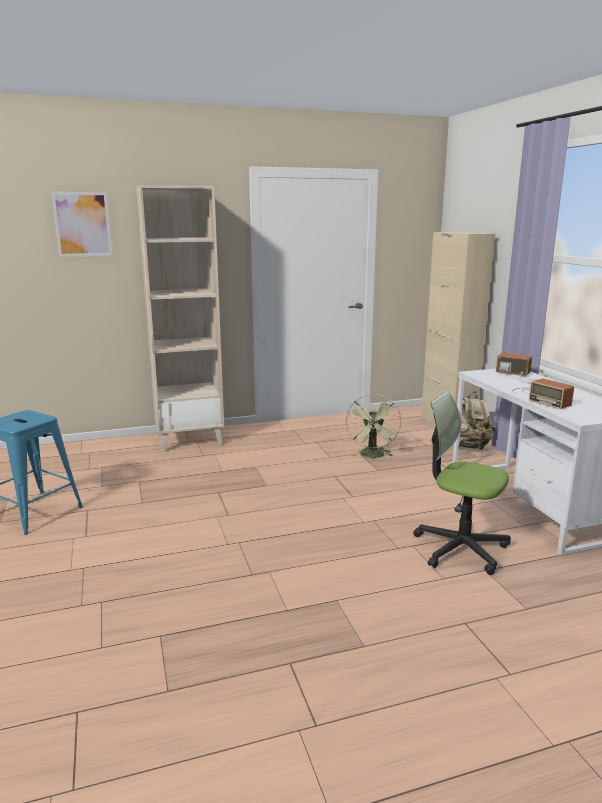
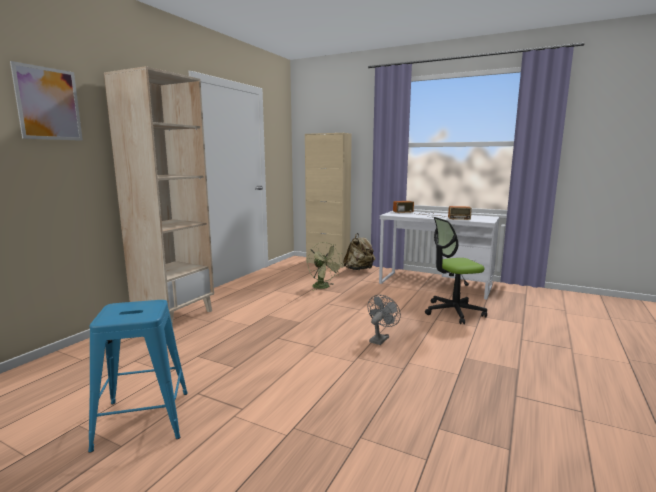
camera: 45 degrees left, 5 degrees down
(300, 536) = (380, 338): none -> grey fan

